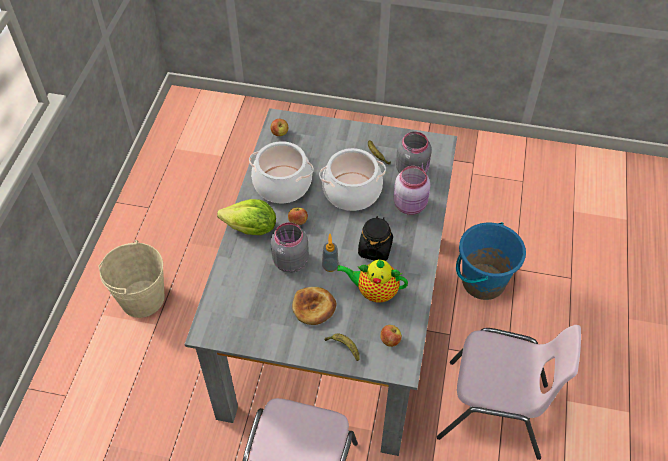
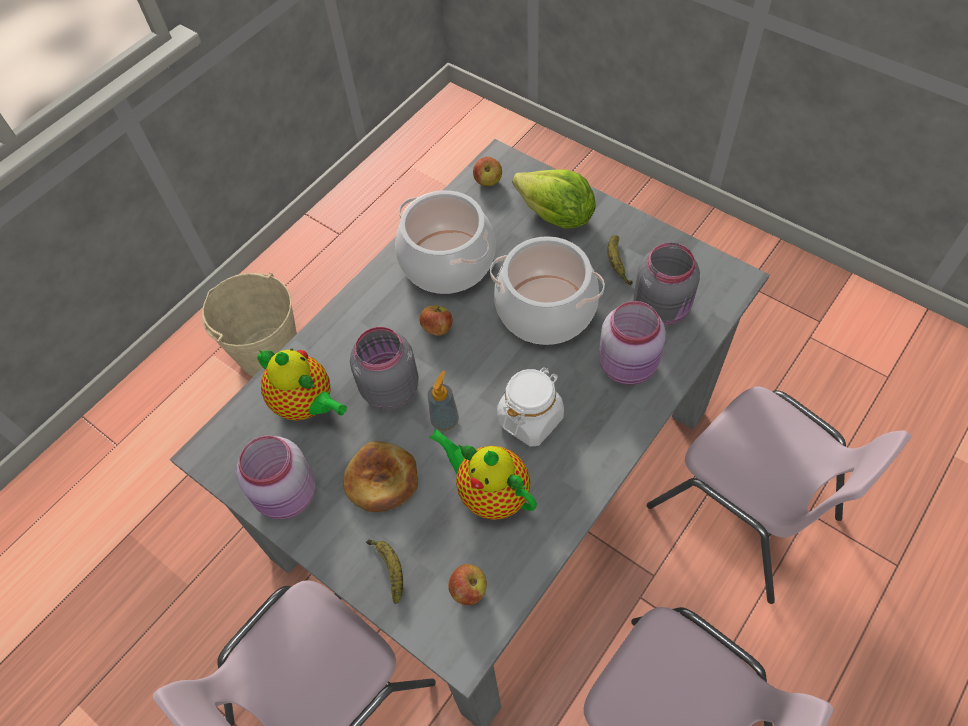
camera: 30 degrees right, 5 degrees up
(248, 286) = (307, 405): none -> teapot
(251, 229) = (364, 315): lettuce -> lettuce (556, 216)
(267, 335) = (288, 496): none -> pink jar
(375, 249) = (530, 419): black jar -> white jar
(482, 282) = (746, 513): blue bucket -> pink chair

